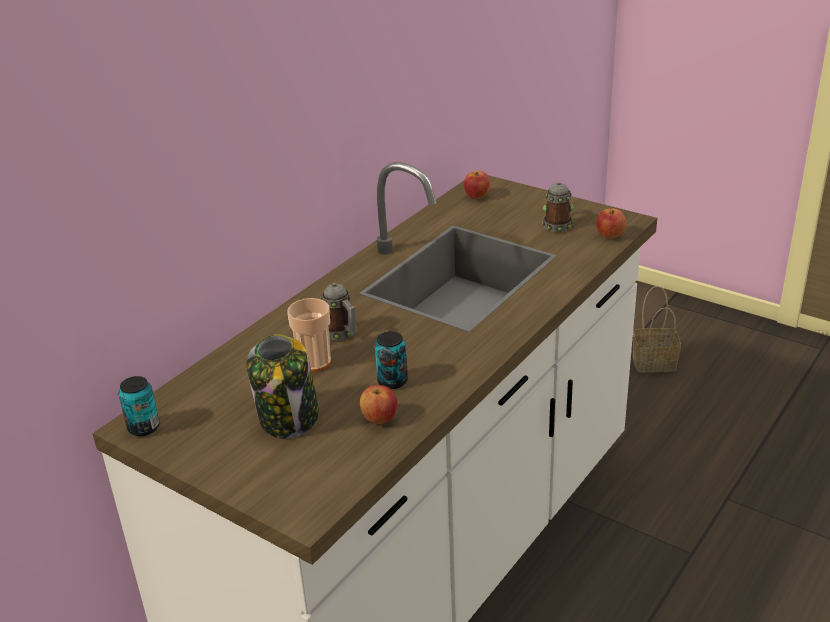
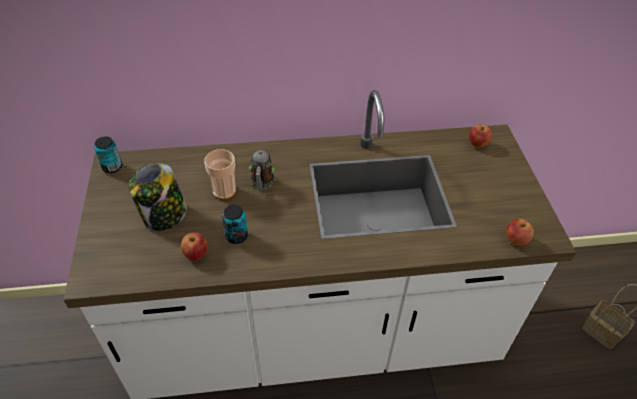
camera: 45 degrees right, 15 degrees up
(556, 224) = (494, 203): mug -> none

